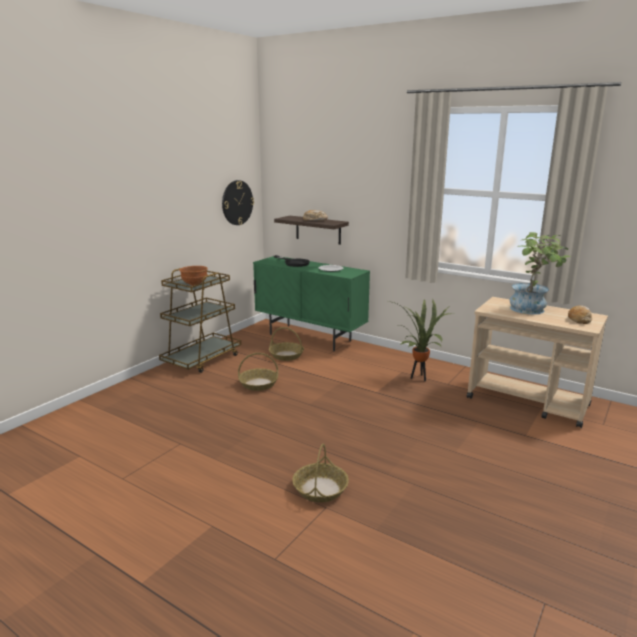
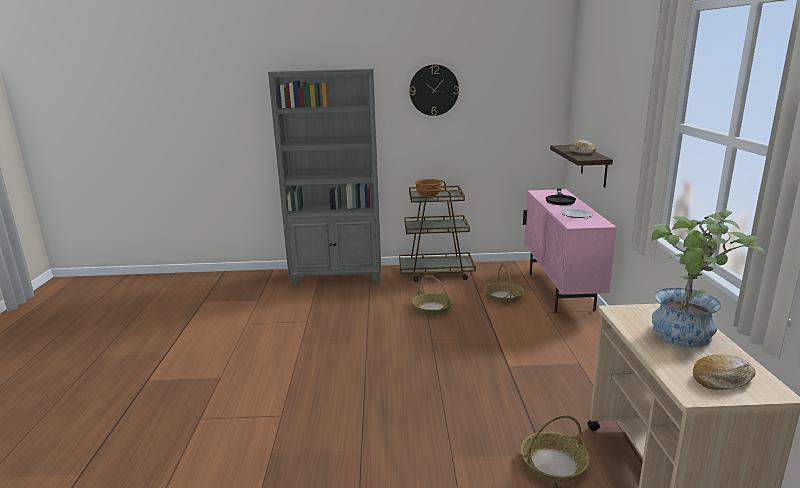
camera: 55 degrees right, 0 degrees up
(119, 399) = (338, 277): none -> grey bookcase
(237, 202) = (526, 123): wall clock -> wall clock (434, 90)
(310, 338) = (560, 291): green cabinet -> pink cabinet
(320, 488) = (305, 402): basket -> basket (553, 464)
(418, 378) = (583, 378): potted plant -> none

